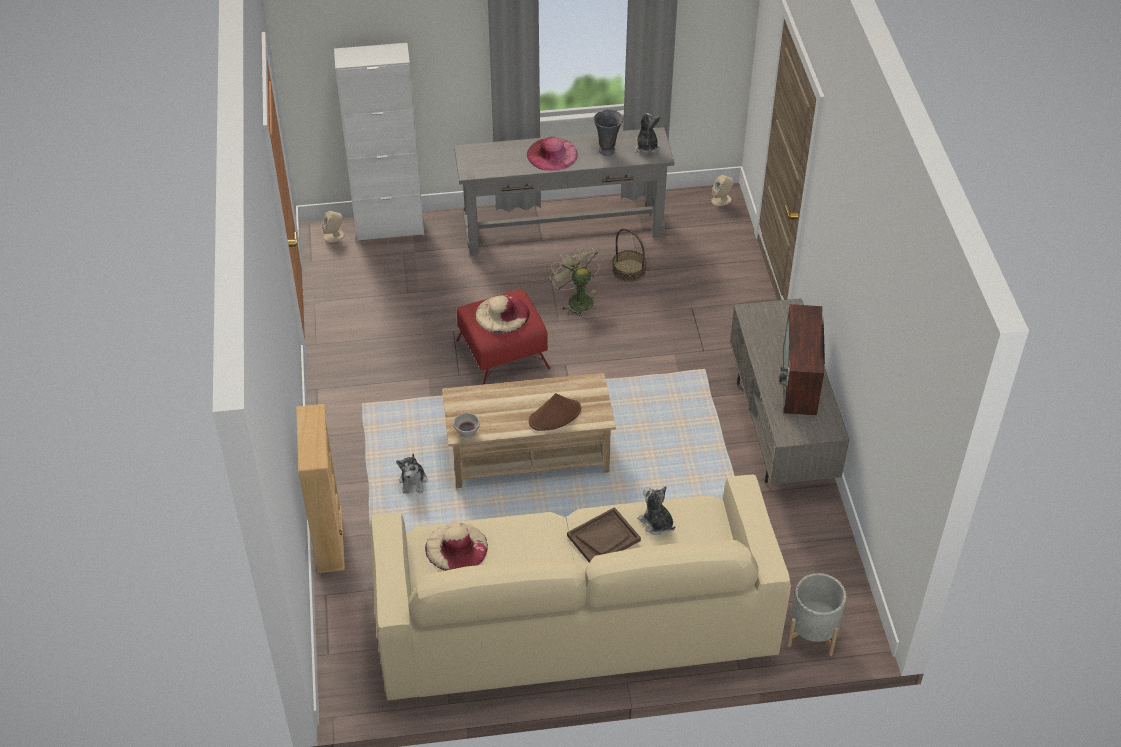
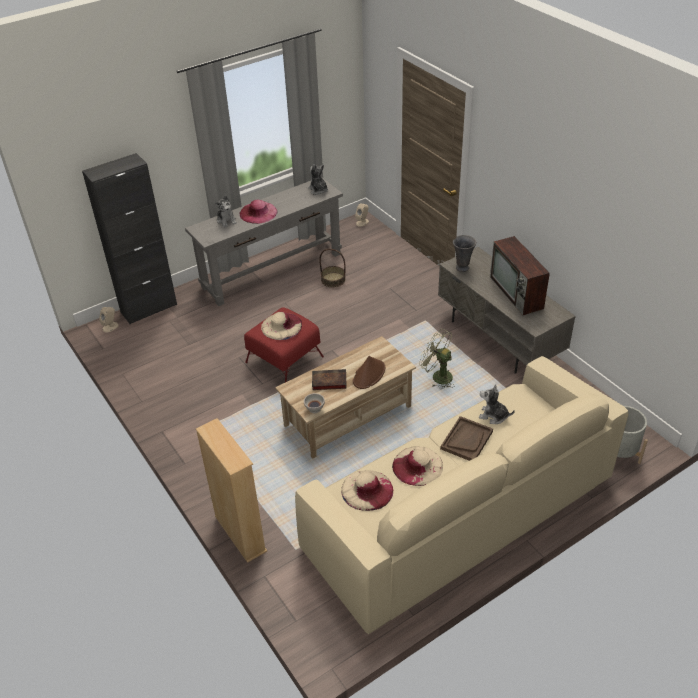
camera: 25 degrees left, 5 degrees down
(389, 228) = (149, 308): white cabinet -> black cabinet
(413, 481) = (277, 466): plush toy -> plush toy (226, 220)
(503, 405) = (328, 381): none -> book
(528, 544) = (417, 466): none -> beige hat
(577, 299) = (311, 308): green fan -> green fan (437, 376)
(607, 150) = (294, 199): grey vase -> grey vase (462, 267)

